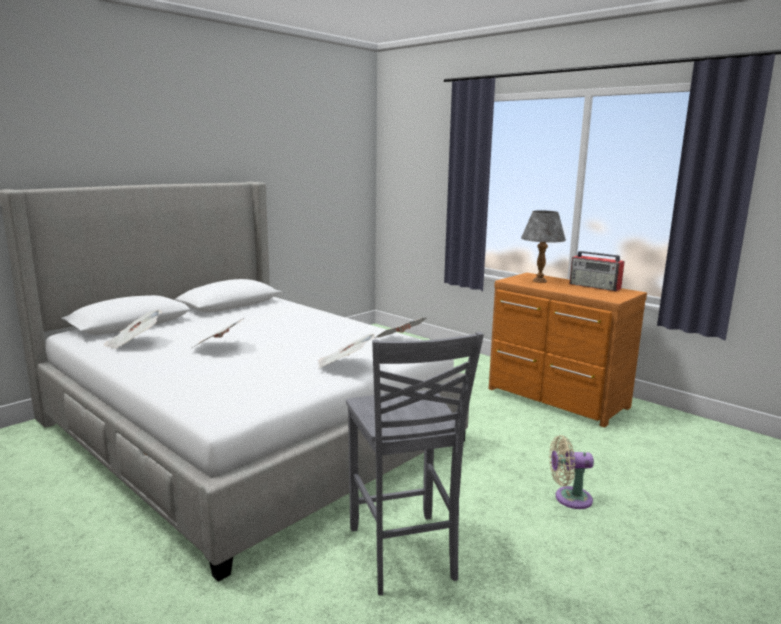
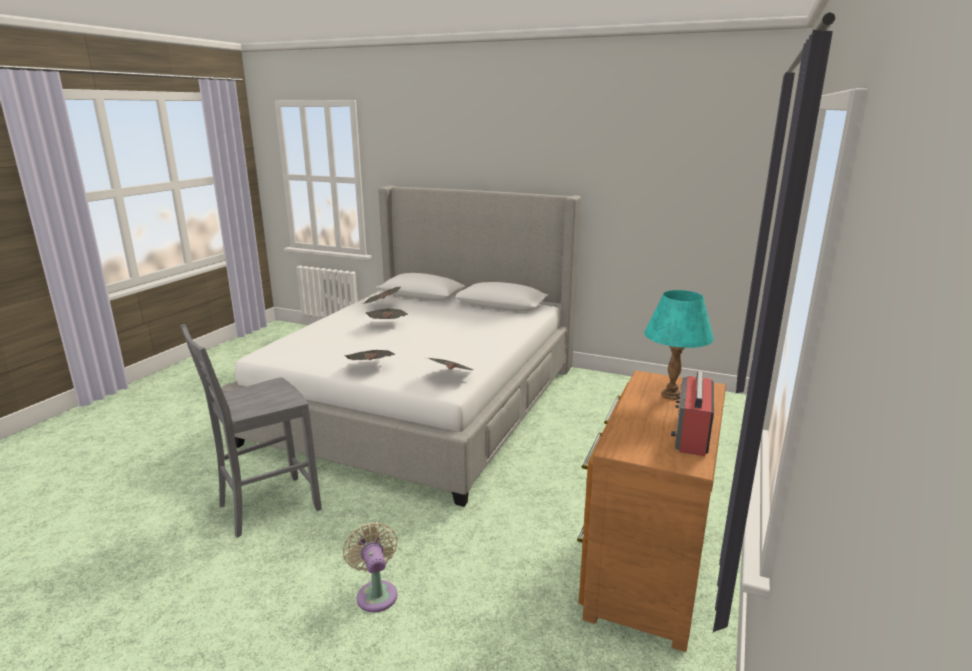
camera: 70 degrees right, 5 degrees up
(539, 281) = (671, 395): grey table lamp -> turquoise table lamp

